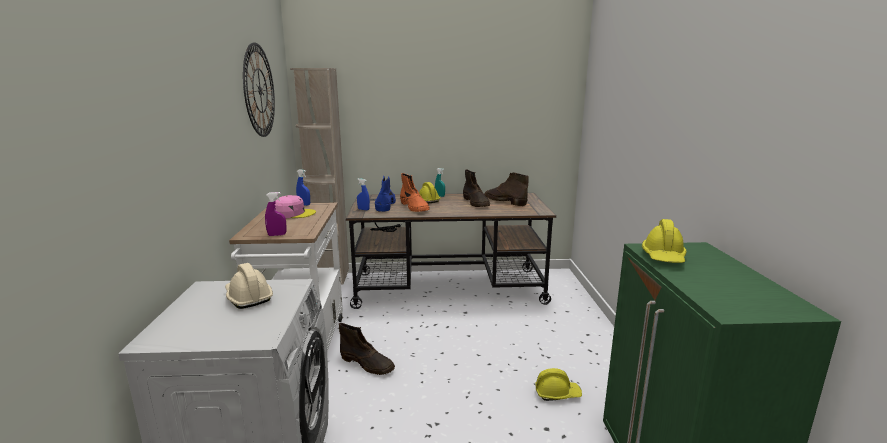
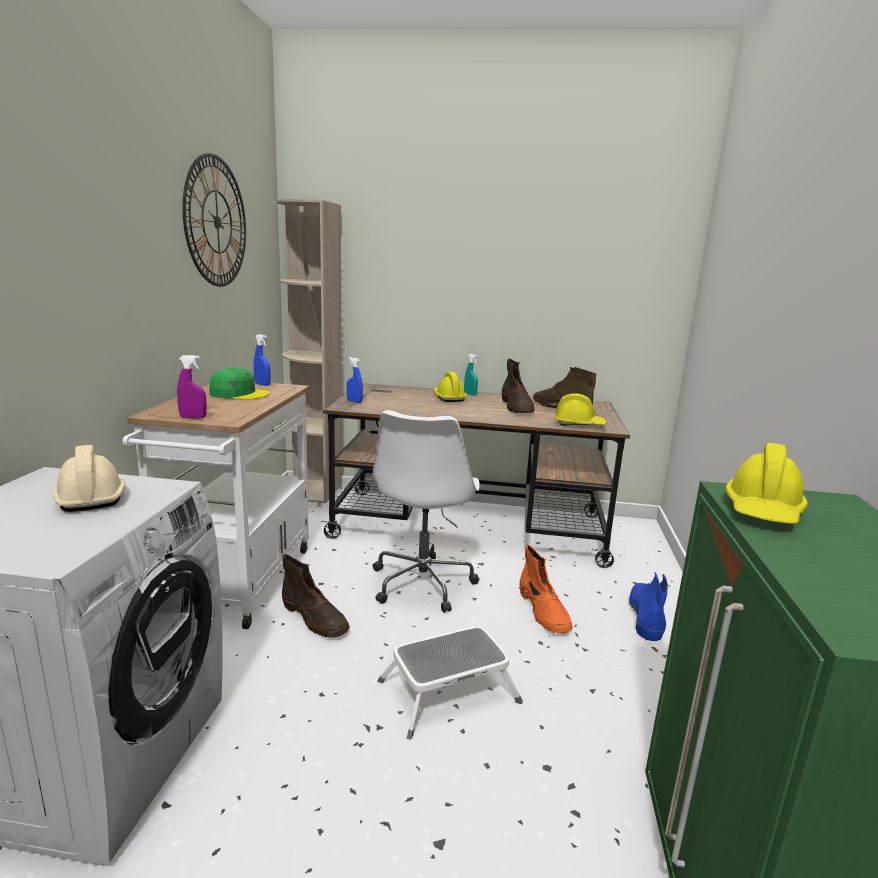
camera: 10 degrees right, 0 degrees up
(294, 213) = (239, 394): pink cap -> green cap
(385, 205) = (387, 398): blue boot -> blue boot (645, 615)
(414, 207) = (426, 405): orange boot -> orange boot (544, 611)
(431, 332) = (421, 585): none -> white office chair
(473, 396) = (449, 692): none -> grey step ladder
(557, 393) = (582, 711): yellow hard hat -> yellow hard hat (579, 424)

